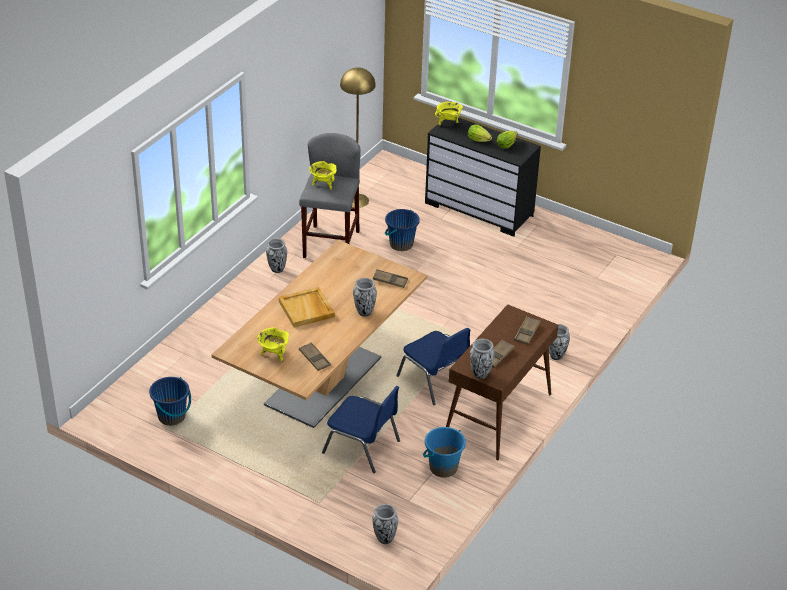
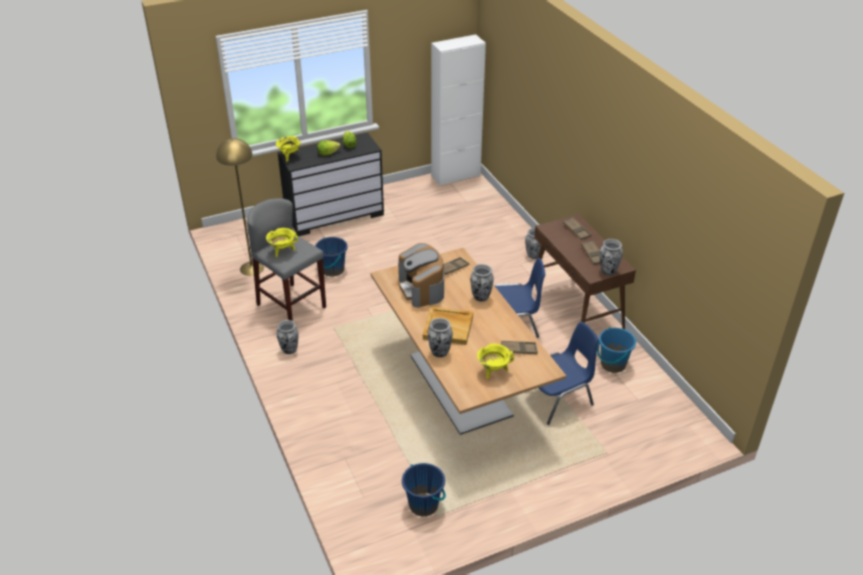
camera: 55 degrees left, 0 degrees up
(343, 275) = (422, 289): none -> coffee machine
(384, 538) = (672, 432): vase -> vase (439, 353)
(633, 252) = (455, 175): none -> white cabinet

